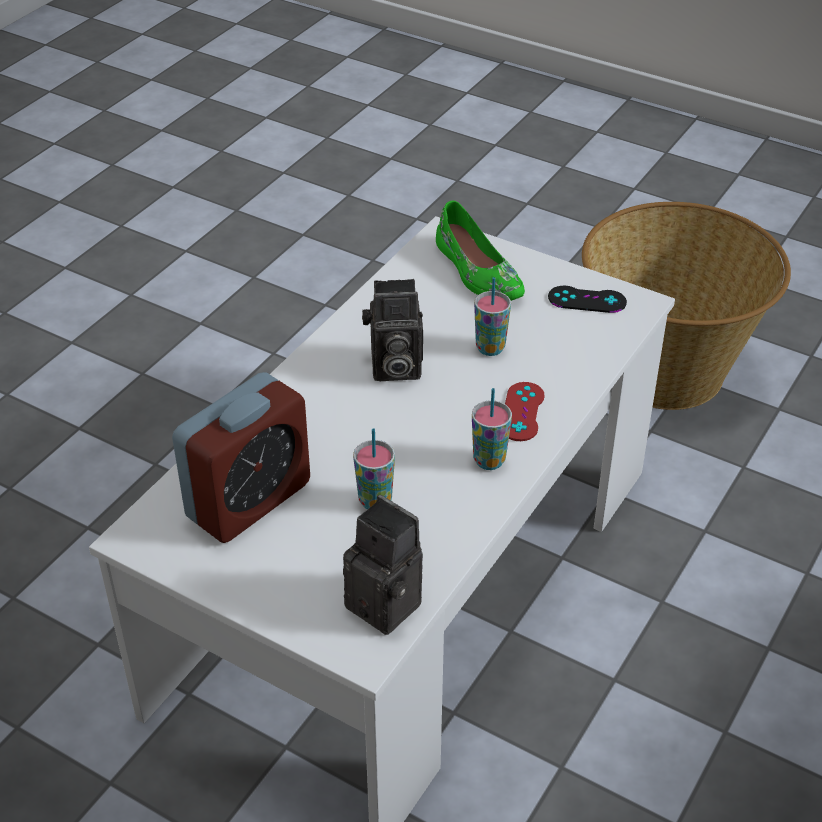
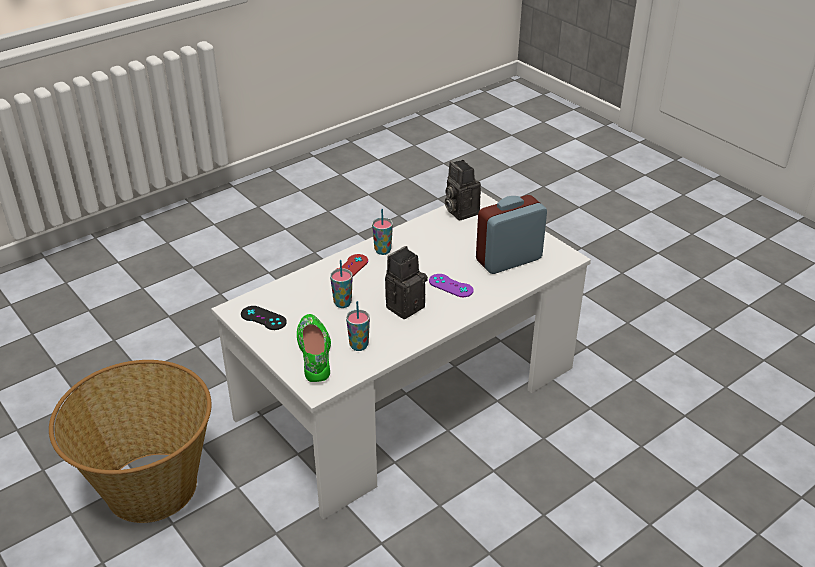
camera: 160 degrees left, 5 degrees down
(334, 420) = (451, 286): none -> purple game controller
(375, 501) = (447, 247): cup -> cup (359, 346)
(393, 368) = (405, 305): camera -> camera turned 60 degrees counterclockwise

